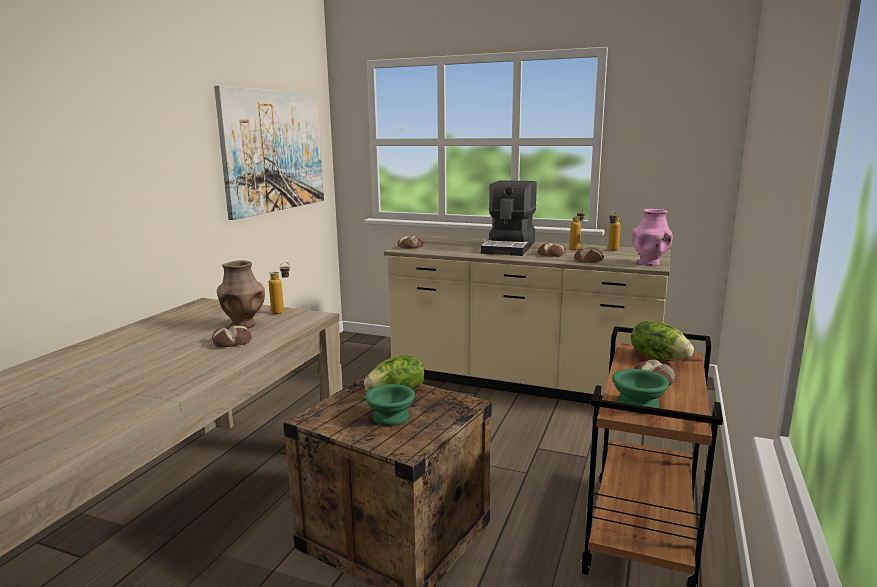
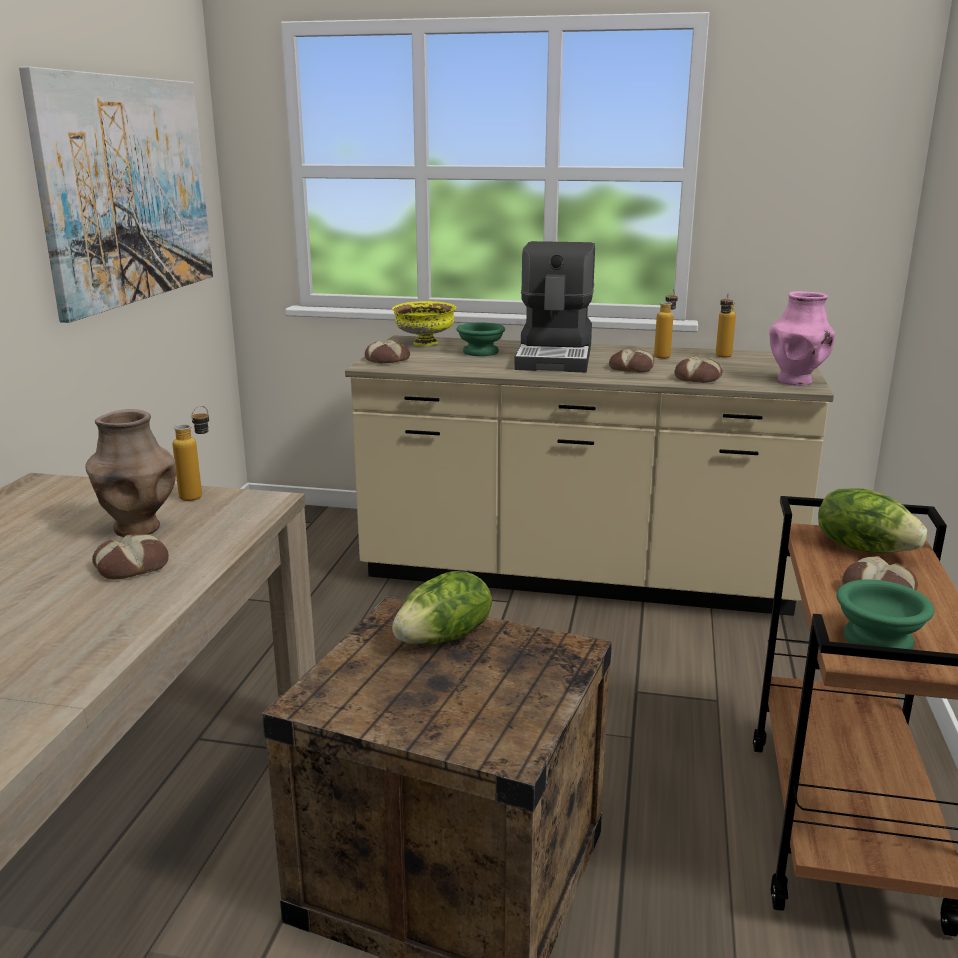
camera: 10 degrees left, 5 degrees up
(392, 417) = (456, 687): green bowl -> green bowl (482, 352)
(437, 239) = (425, 343): none -> yellow bowl

